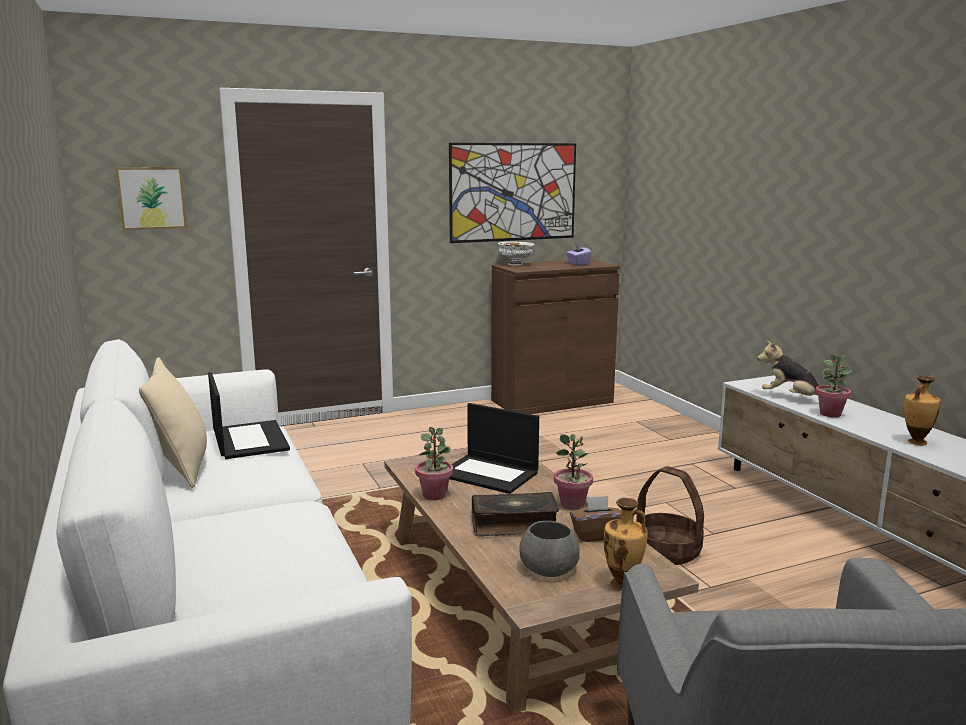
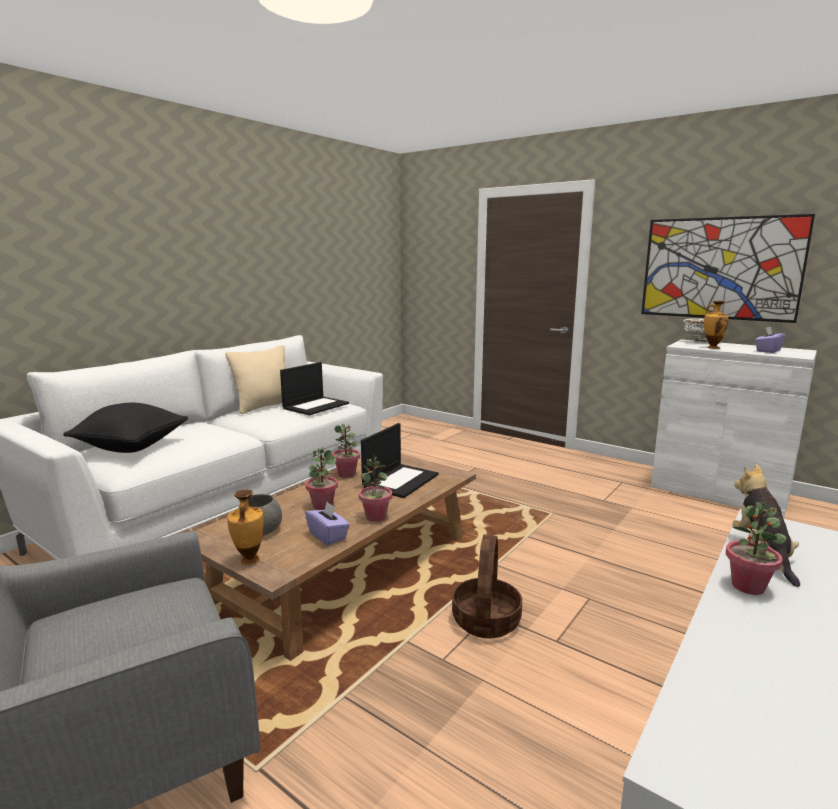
camera: 60 degrees right, 0 degrees up
(152, 197) = (437, 264): picture -> none
(241, 586) = (131, 447): none -> black pillow
(489, 474) = (400, 480): laptop -> laptop turned 150 degrees counterclockwise
(514, 524) = (322, 505): book -> potted plant
(552, 401) = (718, 491): brown cabinet -> white cabinet
(597, 535) = (328, 536): brown tissue box -> purple tissue box
(916, 442) = (741, 669): vase -> vase (712, 347)

